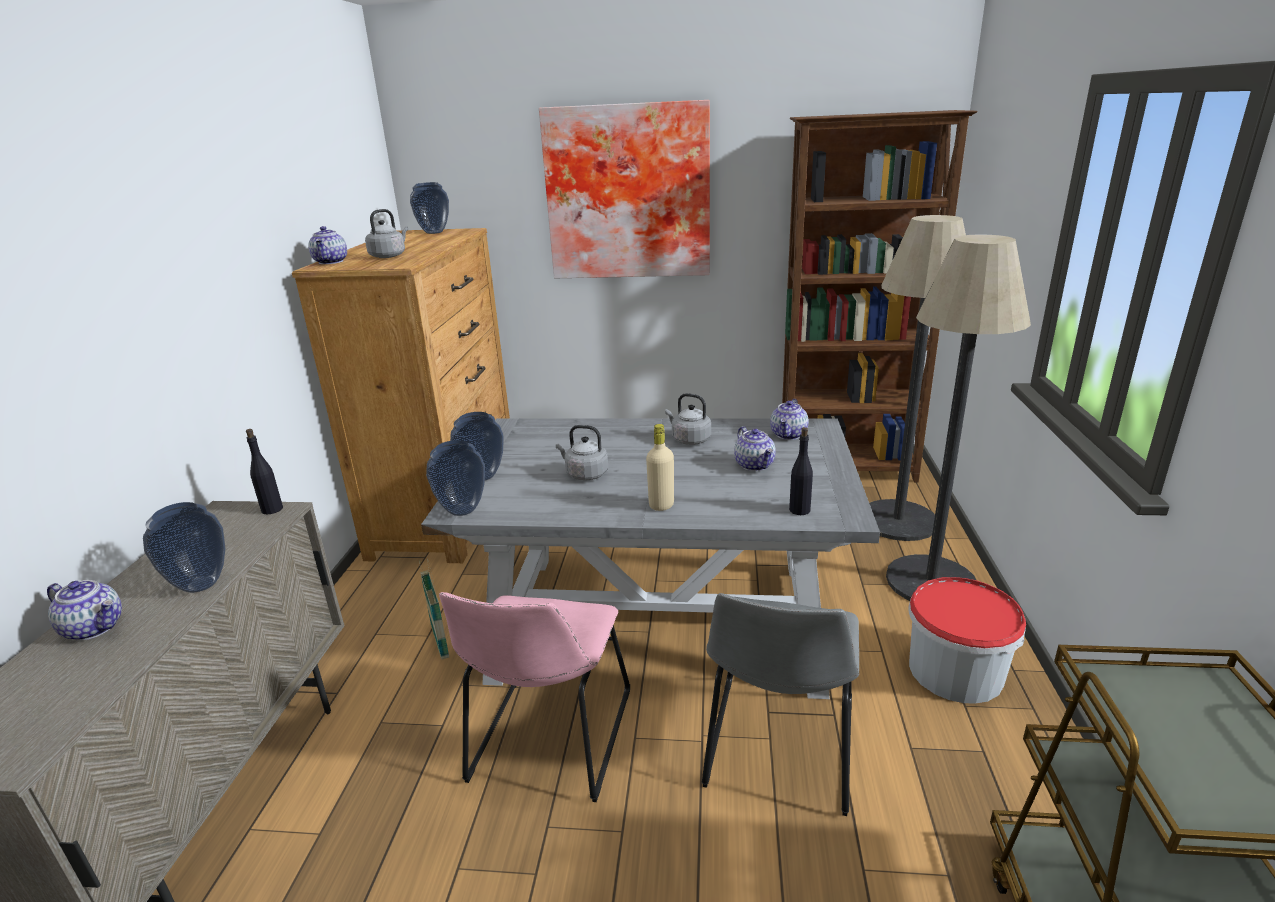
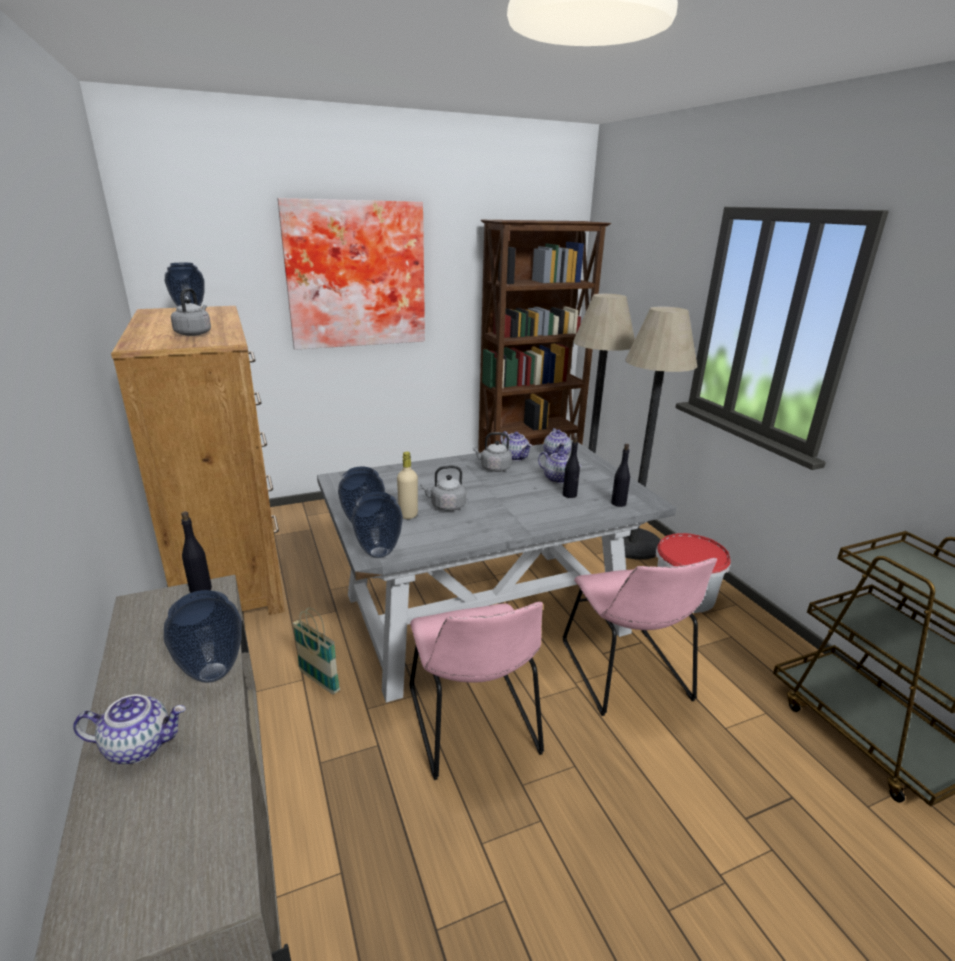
camera: 30 degrees left, 0 degrees up
(331, 262) = (139, 341): teapot -> teapot (515, 457)
(661, 505) = (528, 518): beige bottle -> beige bottle (408, 515)
(746, 487) = (569, 495): none -> black bottle
(779, 748) = (627, 674): grey chair -> pink chair

